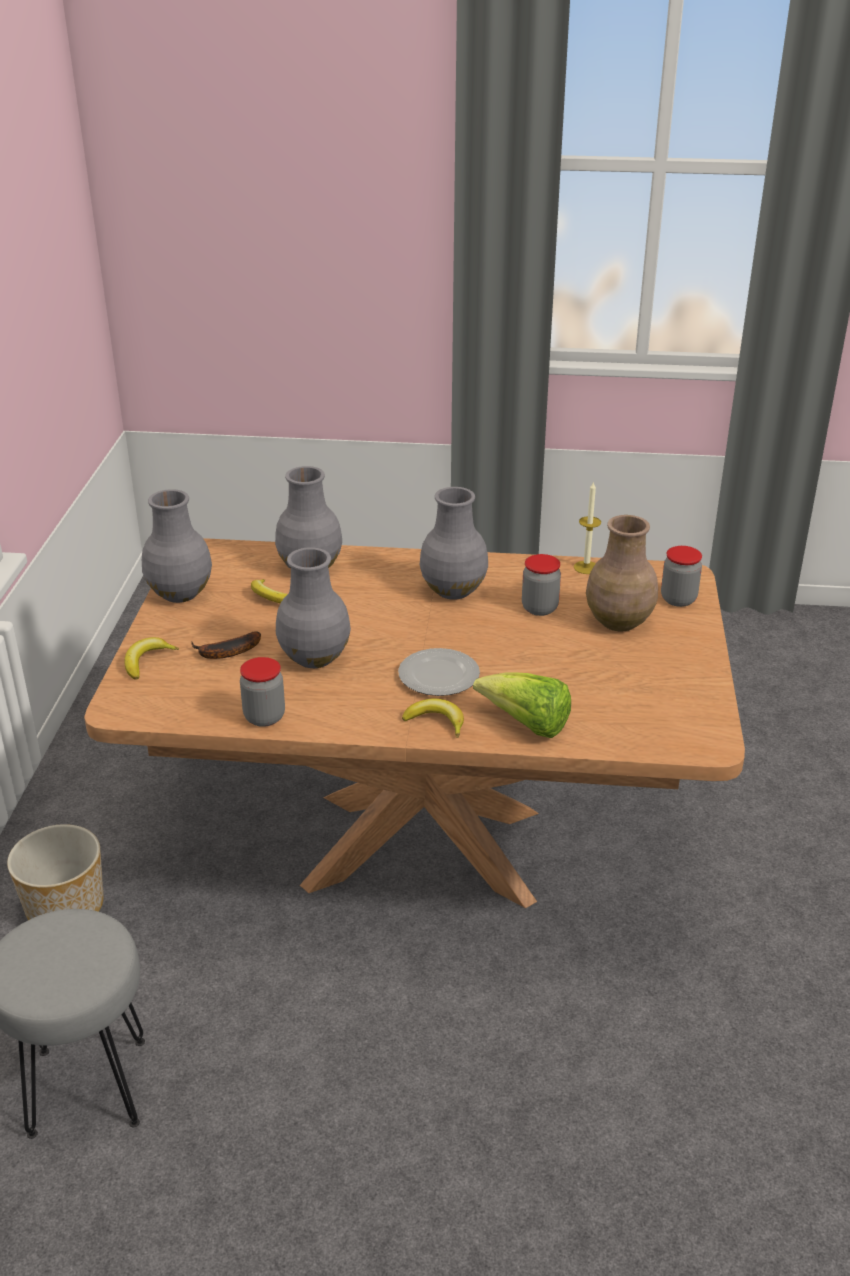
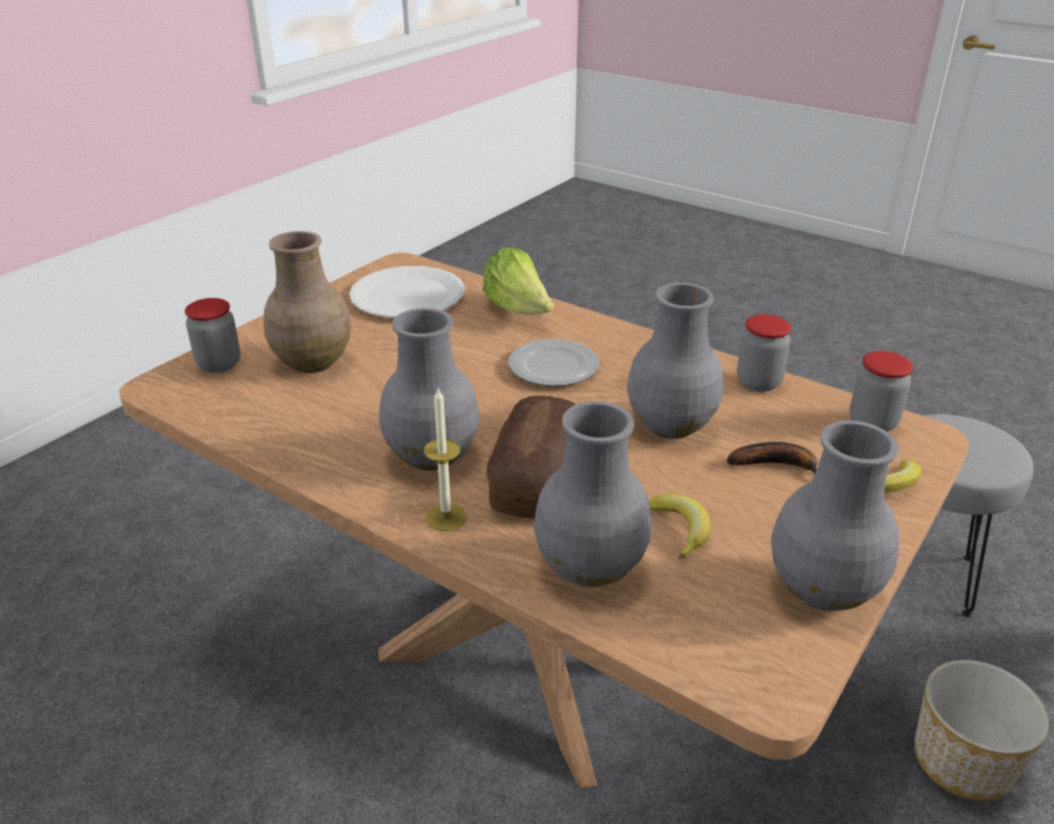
camera: 150 degrees left, 0 degrees up
(378, 598) = (535, 477): none -> bread
(436, 722) = (594, 333): banana -> none
(539, 608) = (366, 401): jar -> jar (872, 423)
(586, 567) = (240, 431): candle -> candle (446, 517)
(643, 706) = (408, 296): none -> white plate

